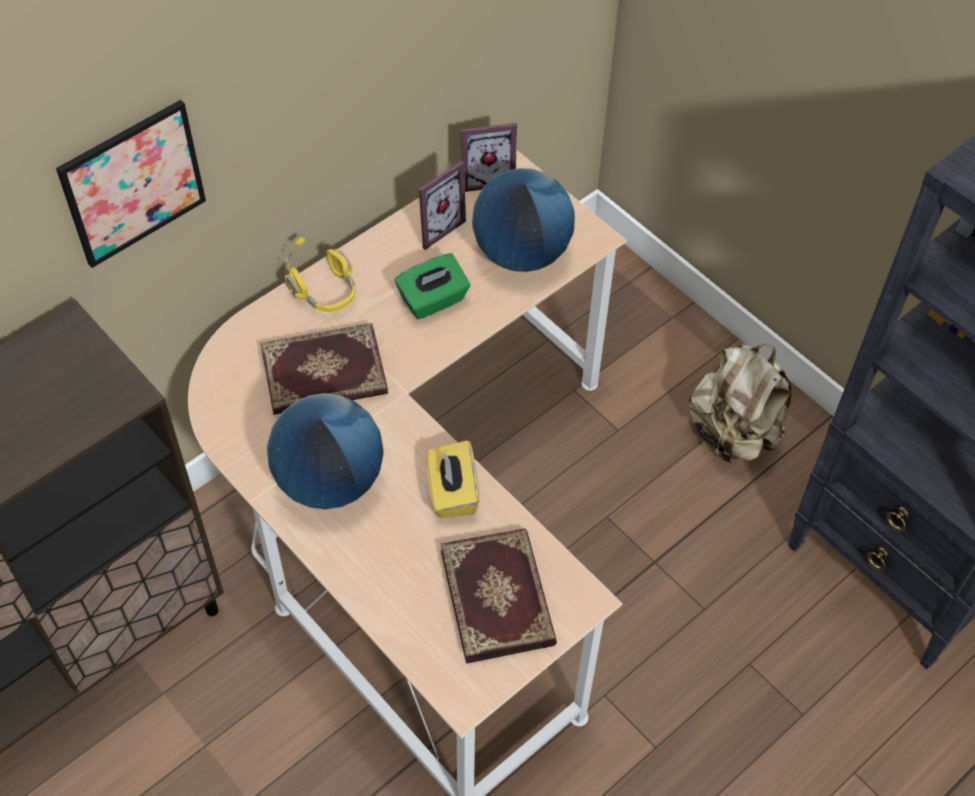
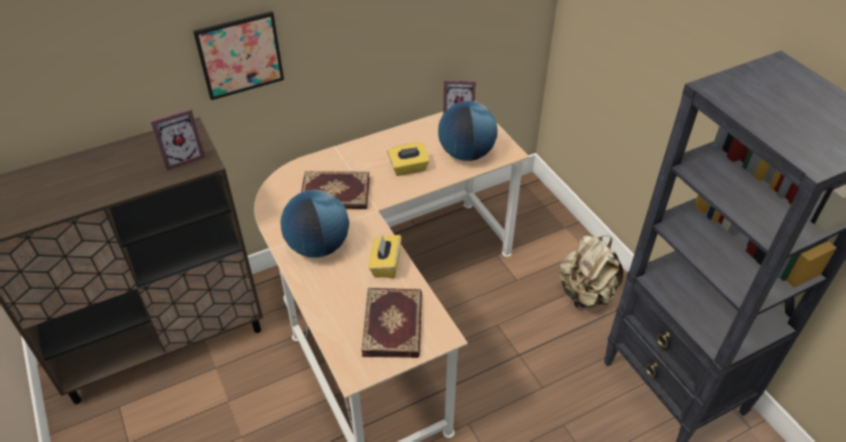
camera: 15 degrees right, 10 degrees down
(326, 292) = (351, 155): yellow headphones -> none
(433, 300) = (408, 168): green tissue box -> yellow tissue box
(434, 226) = (422, 133): picture frame -> picture frame (183, 157)

